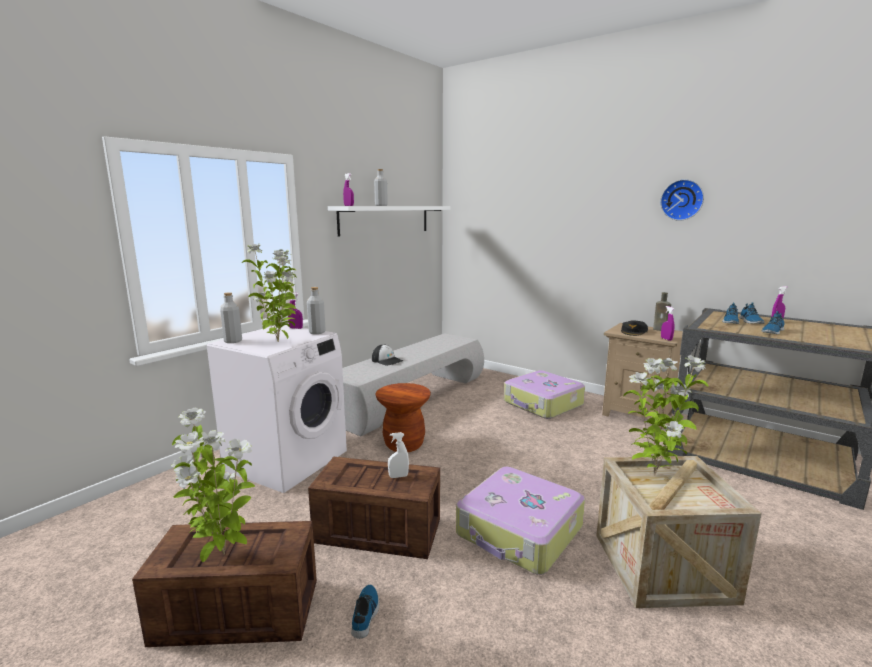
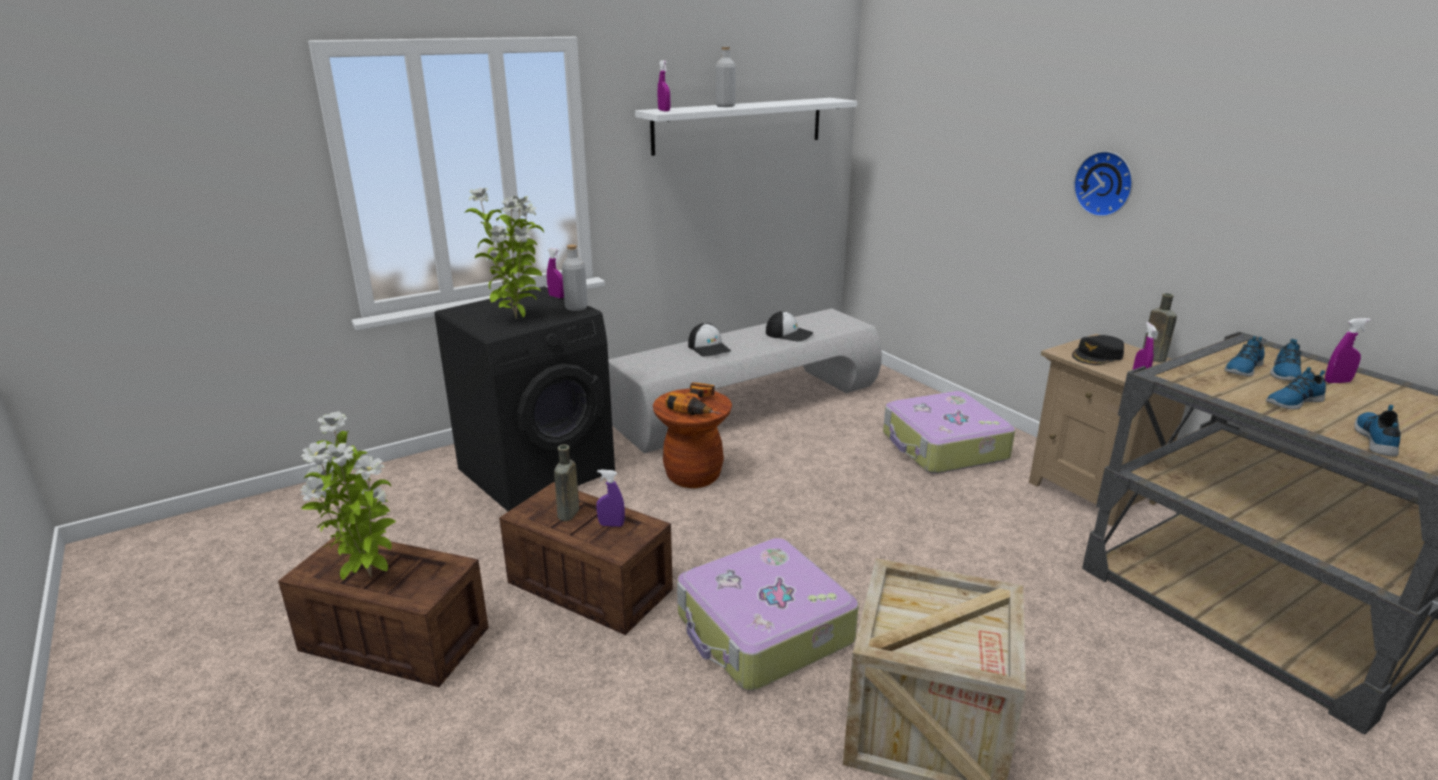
camera: 20 degrees right, 10 degrees up
(233, 341) = (465, 311): grey bottle -> none
(288, 460) = (538, 470): white washing machine -> black washing machine
(360, 476) = (568, 514): none -> brown bottle
(366, 613) = (519, 678): shoe -> shoe (1377, 439)
(398, 476) = (611, 525): white spray bottle -> purple spray bottle
(408, 393) = (699, 406): none -> power drill
(431, 348) = (789, 334): none -> cap
(654, 474) = (933, 598): potted plant -> none
(682, 200) = (1228, 126): wall clock -> wall clock (1105, 183)

